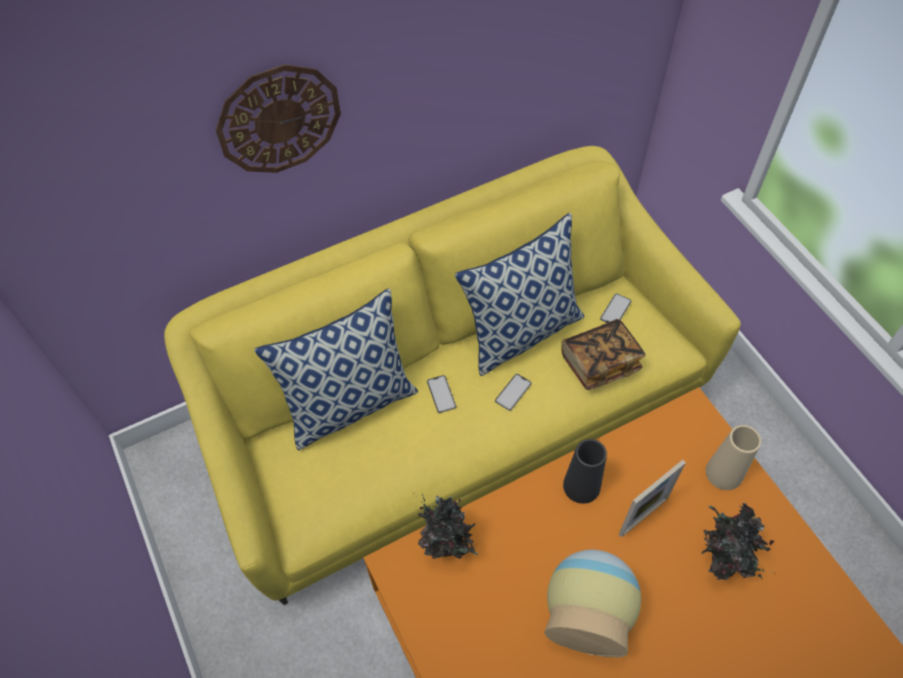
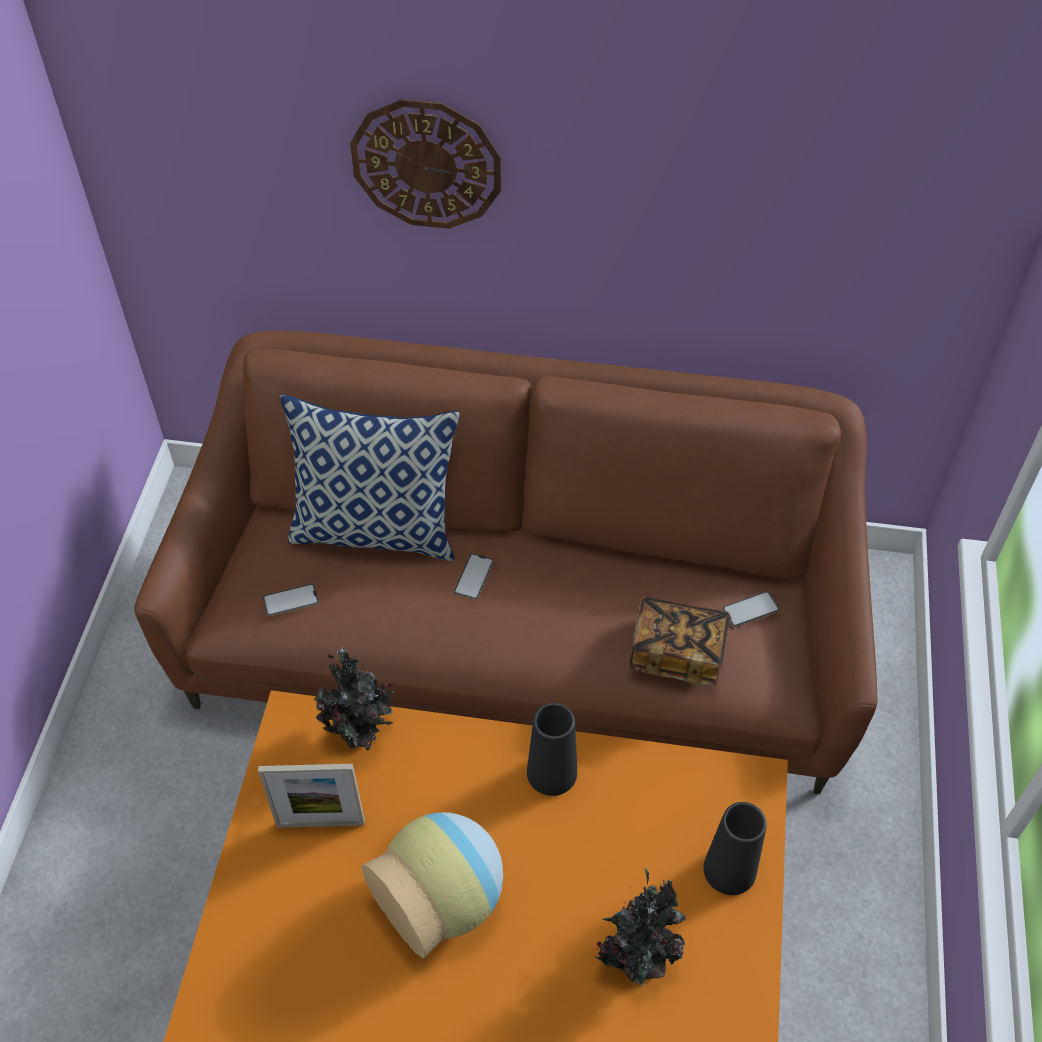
camera: 35 degrees right, 5 degrees down
(454, 414) = (520, 635): yellow sofa -> brown sofa
(513, 392) = (551, 622): phone -> phone (291, 600)
(521, 331) = (619, 566): pillow -> none
(643, 516) = (591, 849): picture frame -> picture frame (320, 823)
(724, 473) = (729, 869): beige vase -> black vase

